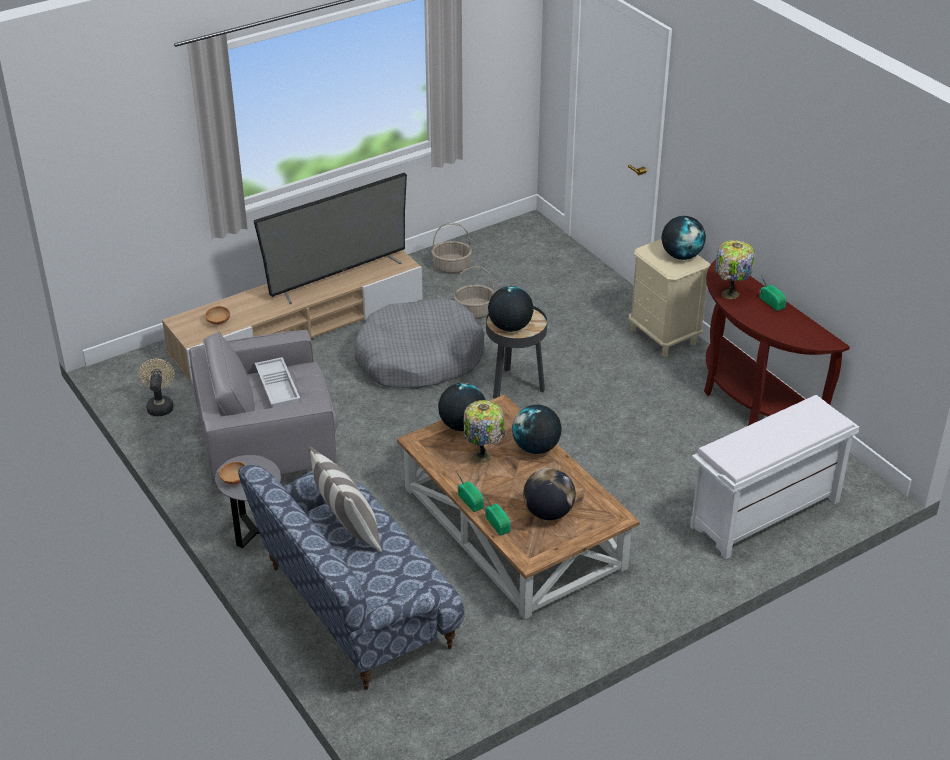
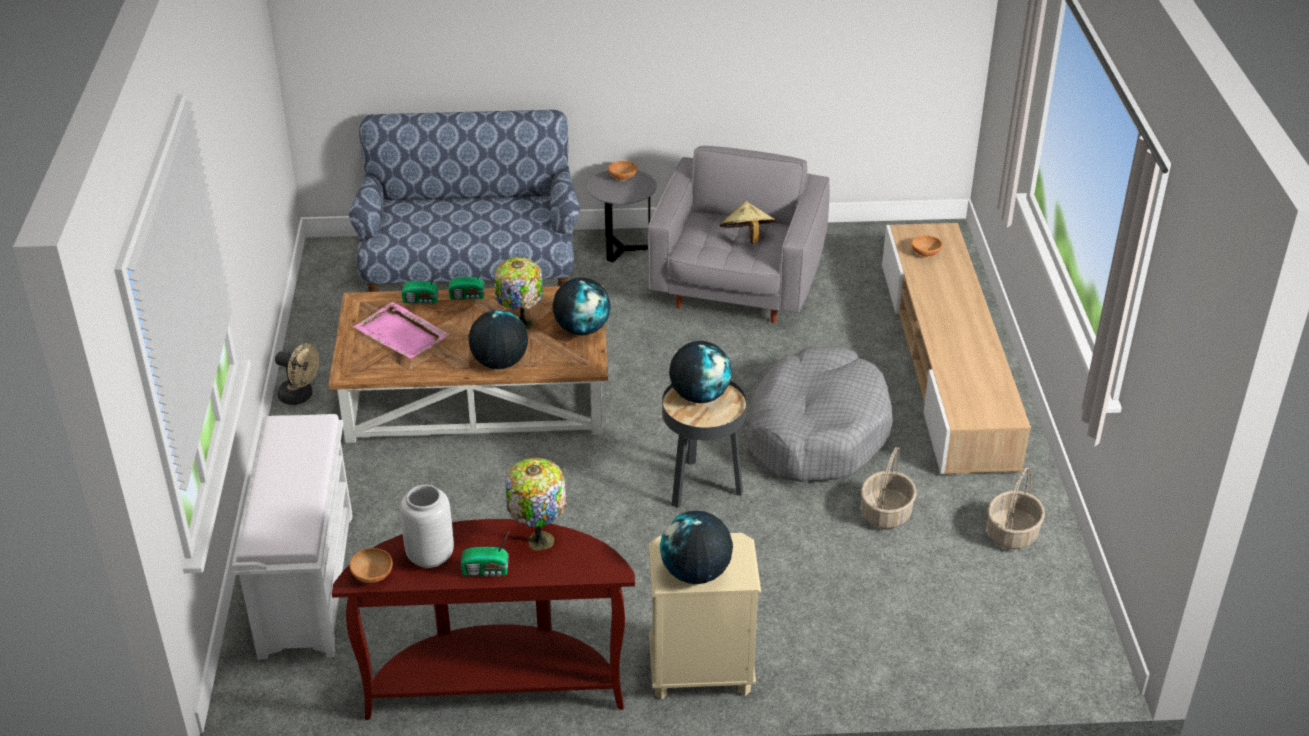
camera: 120 degrees right, 0 degrees up
(160, 405) = (862, 243): beige fan -> beige fan (300, 396)
(279, 388) = (747, 237): white tray -> beige hat
(338, 276) = (967, 358): television -> none
(347, 530) = (503, 220): pillow -> none
(548, 513) = (402, 334): globe -> pink tray
(784, 325) = (431, 555): none -> grey vase
(822, 337) = (372, 576): none -> brown bowl

